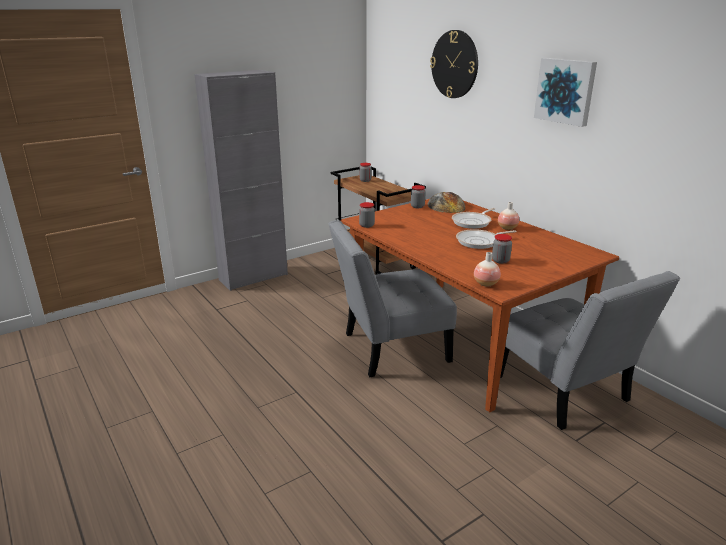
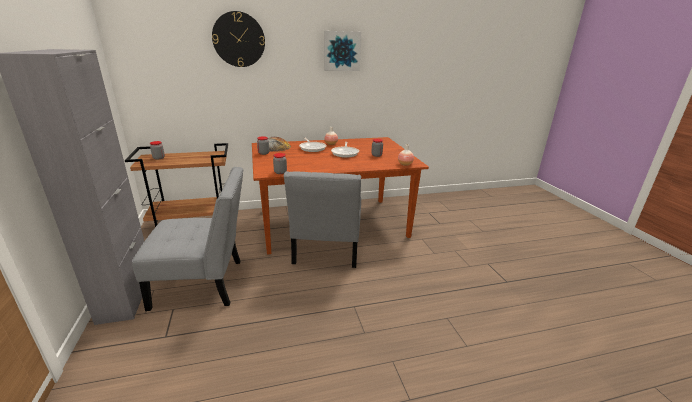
camera: 70 degrees left, 0 degrees up
(565, 393) = (403, 213): grey chair -> grey chair (204, 284)

